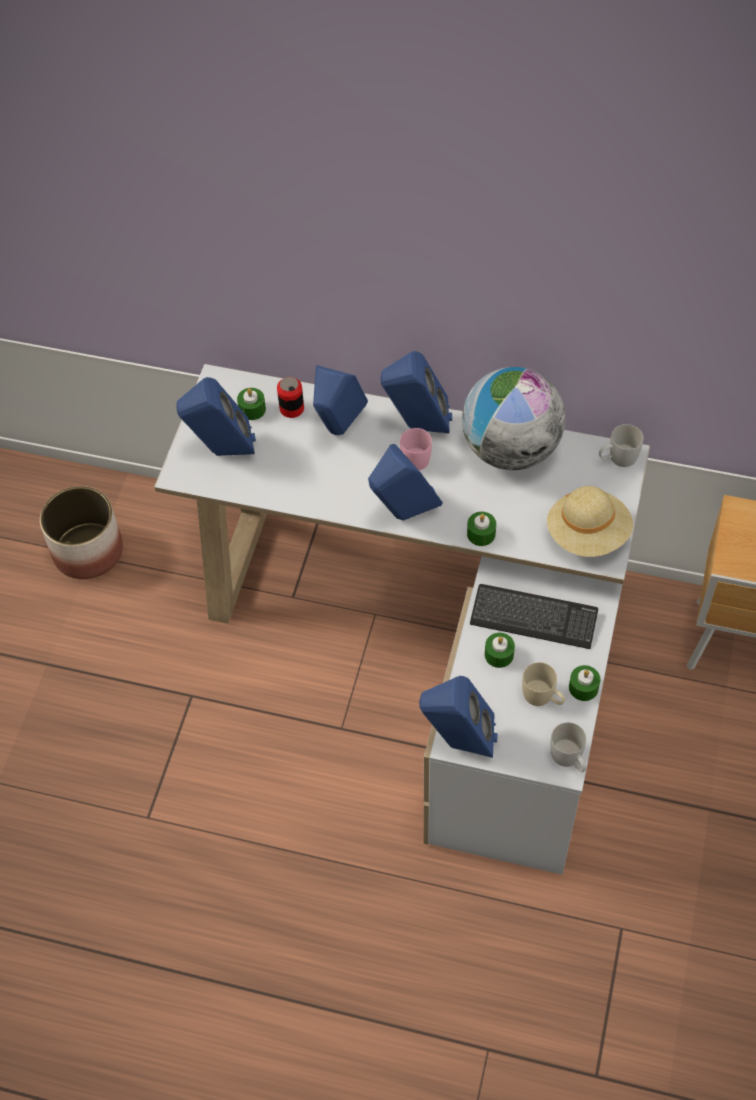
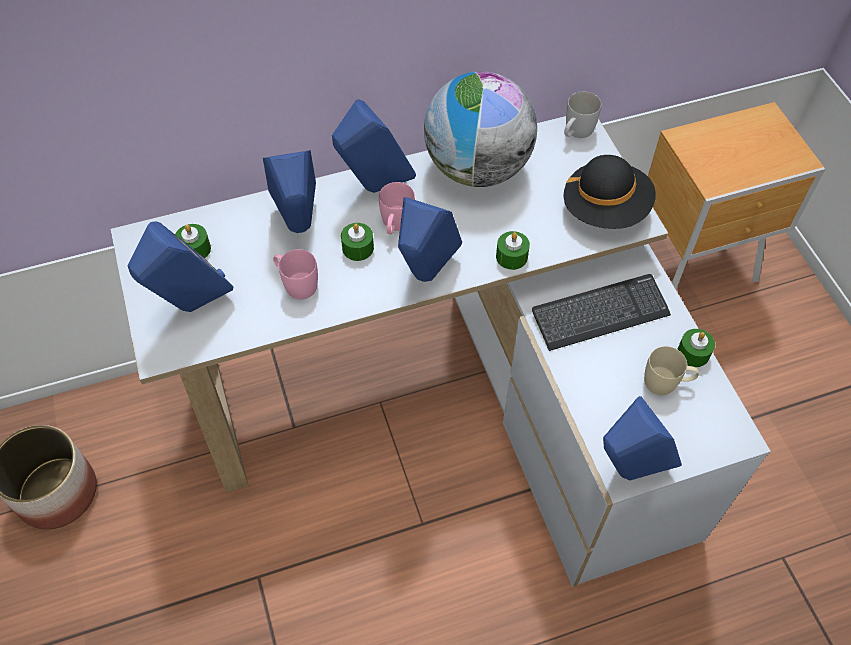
camera: 35 degrees left, 0 degrees up
(292, 409) = (236, 229): can -> none
(305, 472) = (296, 283): none -> pink mug
(499, 654) = (597, 365): green candle -> green candle (358, 248)
(569, 759) = (736, 427): white mug -> none
(588, 534) = (605, 209): beige hat -> black hat

